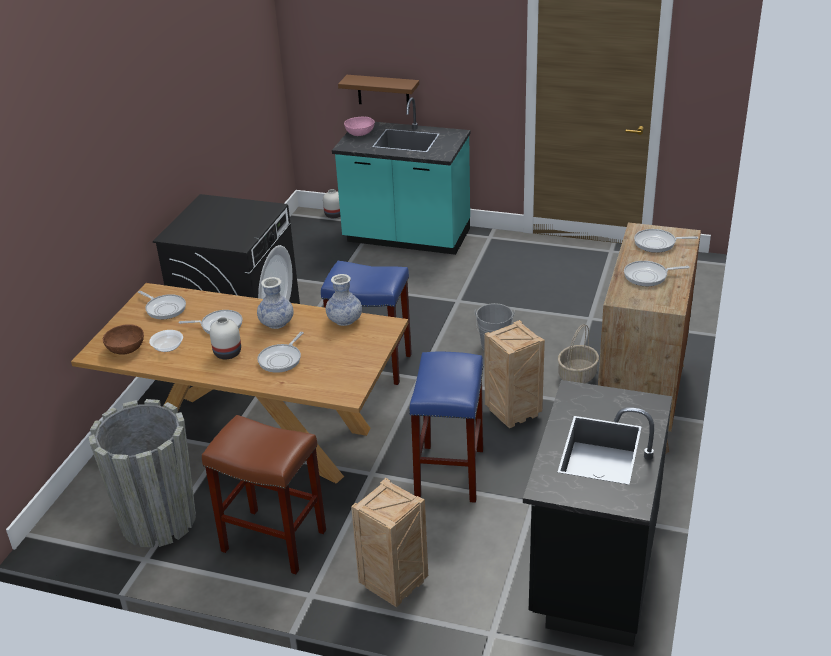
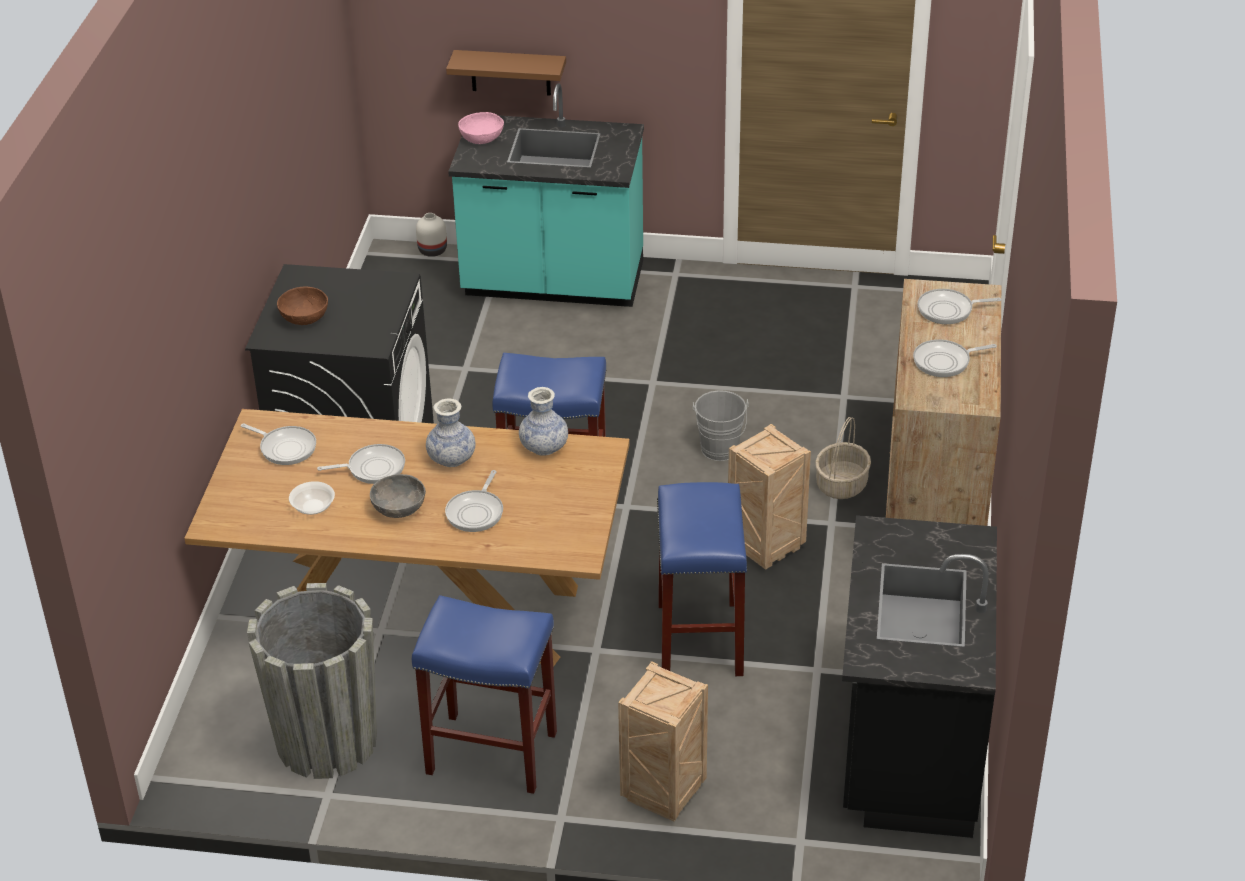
camera: 10 degrees left, 5 degrees up
(125, 349) = (254, 514): brown bowl -> brown bowl (304, 318)
(227, 353) = (398, 508): white vase -> grey bowl
(272, 541) = (489, 753): brown stool -> blue stool

